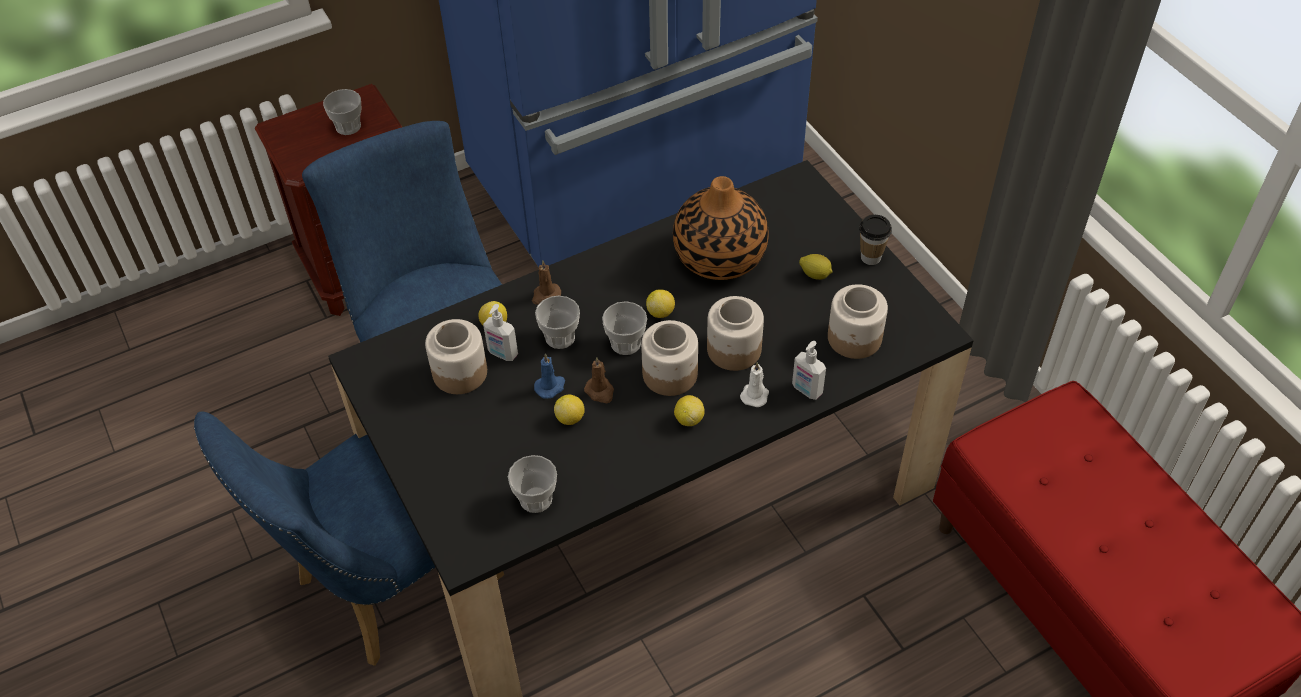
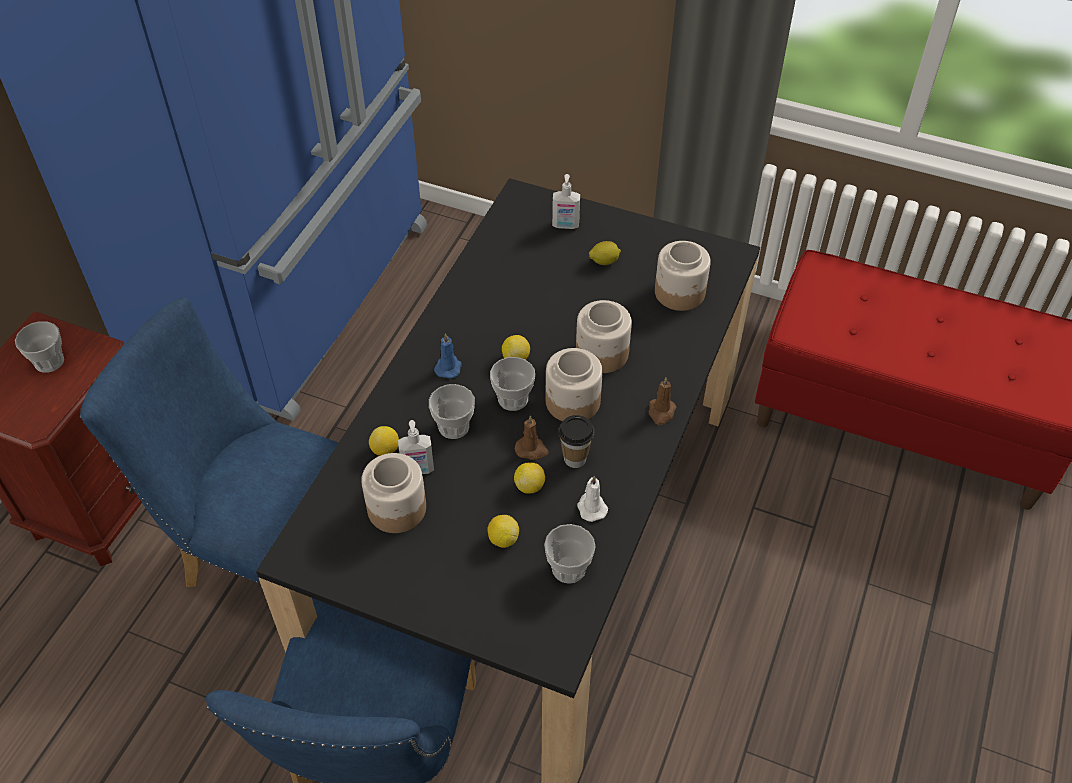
camera: 40 degrees left, 0 degrees up
(545, 295) = (406, 400): brown candle -> brown candle (661, 412)
(550, 386) = (487, 471): blue candle -> blue candle (448, 367)
(689, 419) = (622, 427): lemon -> lemon (503, 539)
(719, 256) = (517, 288): vase -> none
(755, 394) = (652, 378): white candle -> white candle (591, 507)
(806, 390) = (685, 351): soap dispenser -> soap dispenser (565, 225)
(870, 257) = (631, 226): cup -> cup (575, 459)

